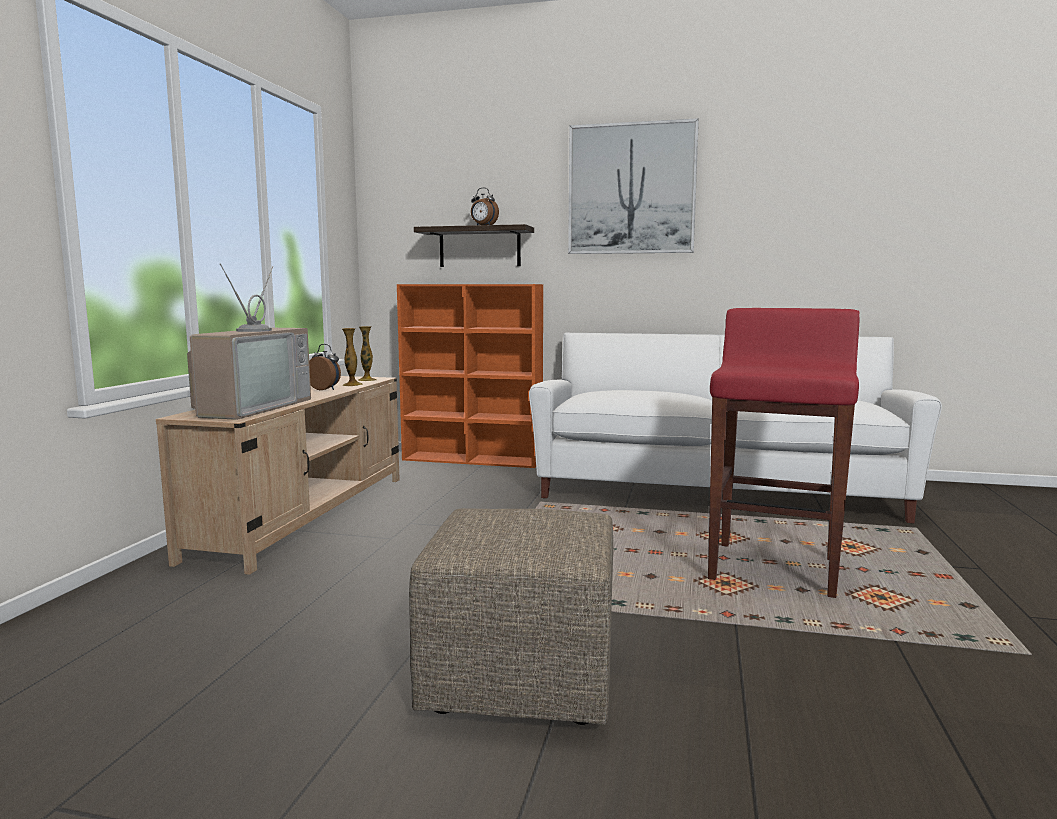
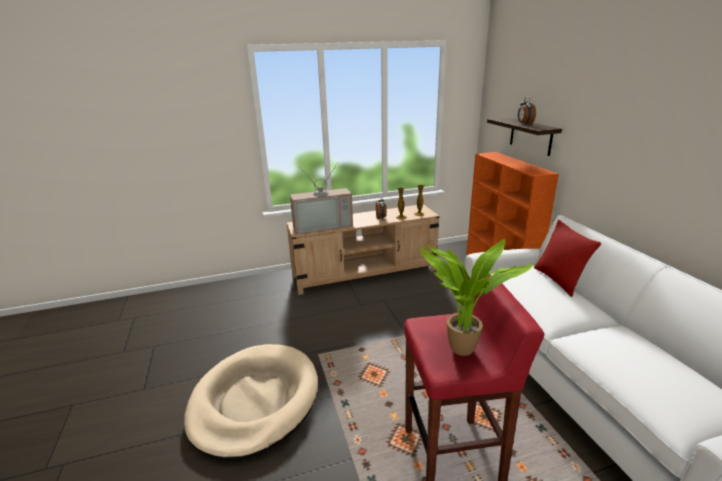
camera: 60 degrees right, 15 degrees up
(522, 679) = (255, 401): beige ottoman -> beige dog bed
(631, 189) = (634, 109): picture -> none
(634, 389) = (558, 280): none -> red pillow
(808, 368) = (462, 352): none -> potted plant

